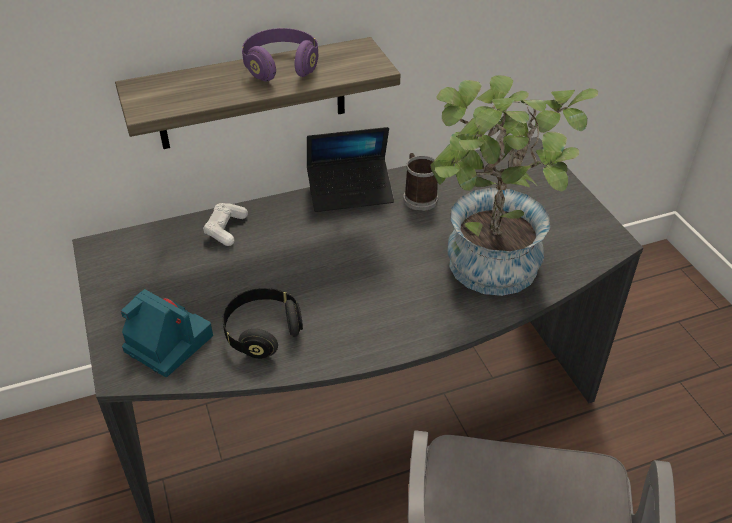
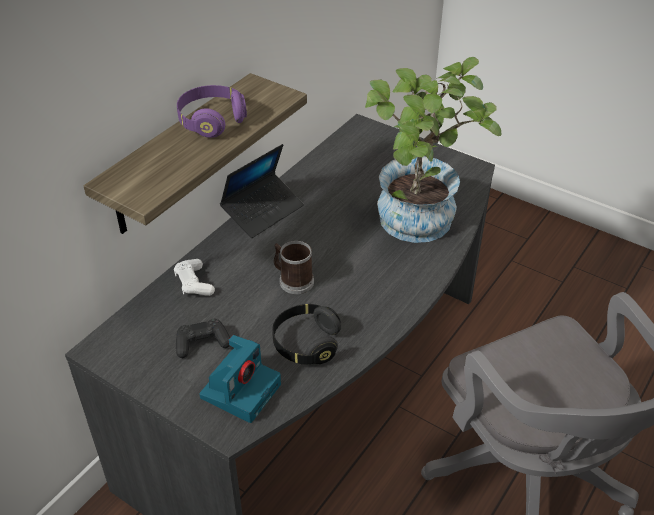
camera: 35 degrees left, 0 degrees up
(166, 342) = (241, 389): camera -> camera turned 120 degrees clockwise
(178, 284) = (202, 343): none -> black game controller
(418, 197) = (317, 193): mug -> mug (293, 280)

